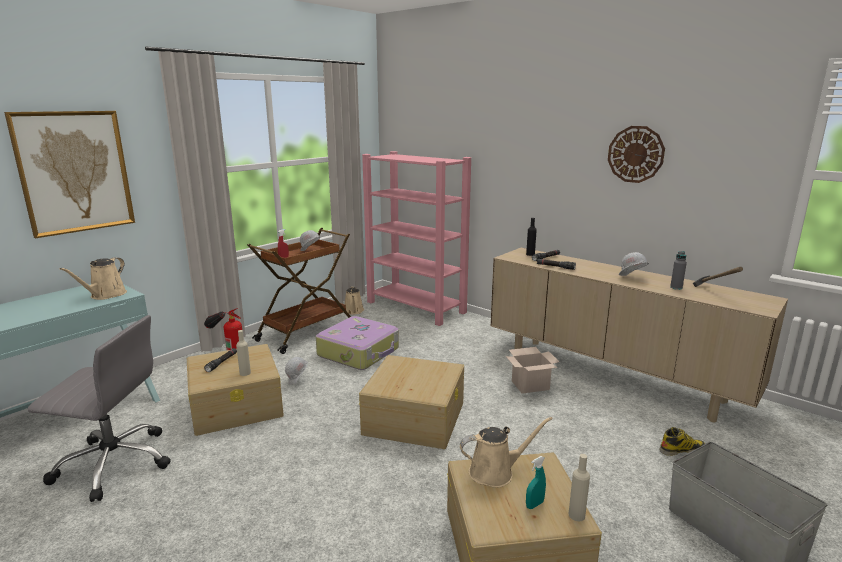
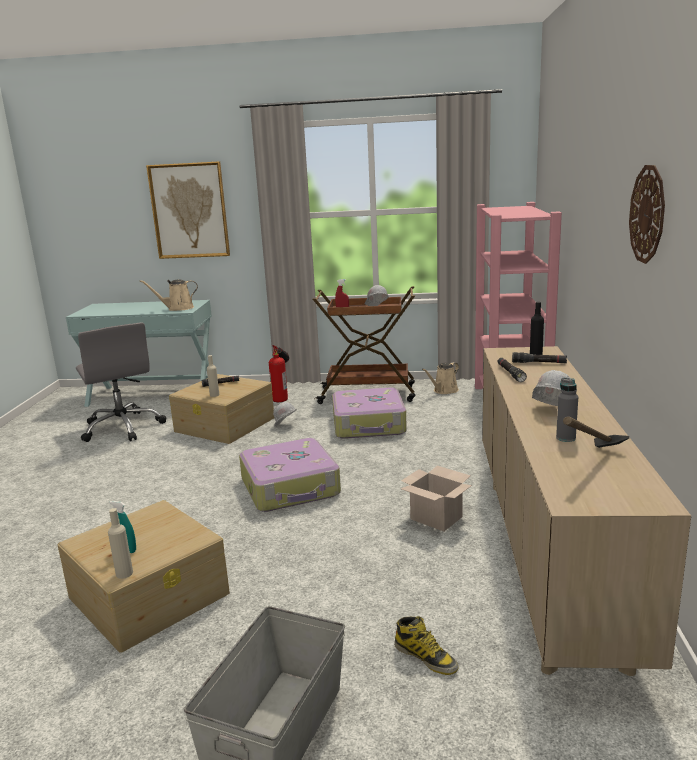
camera: 55 degrees right, 0 degrees up
(415, 417) = (291, 487): beige storage box -> suitcase
(495, 472) = (161, 521): beige watering can -> none

